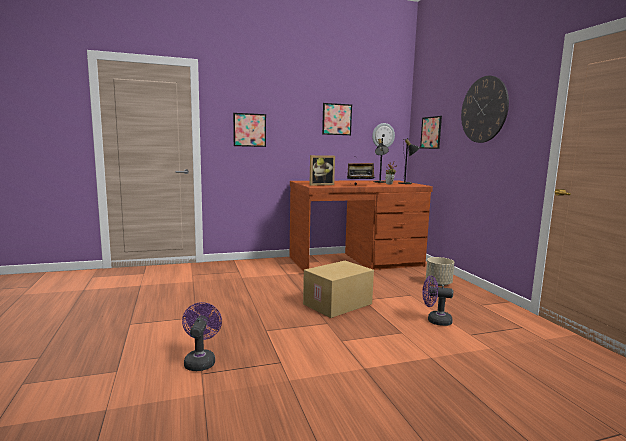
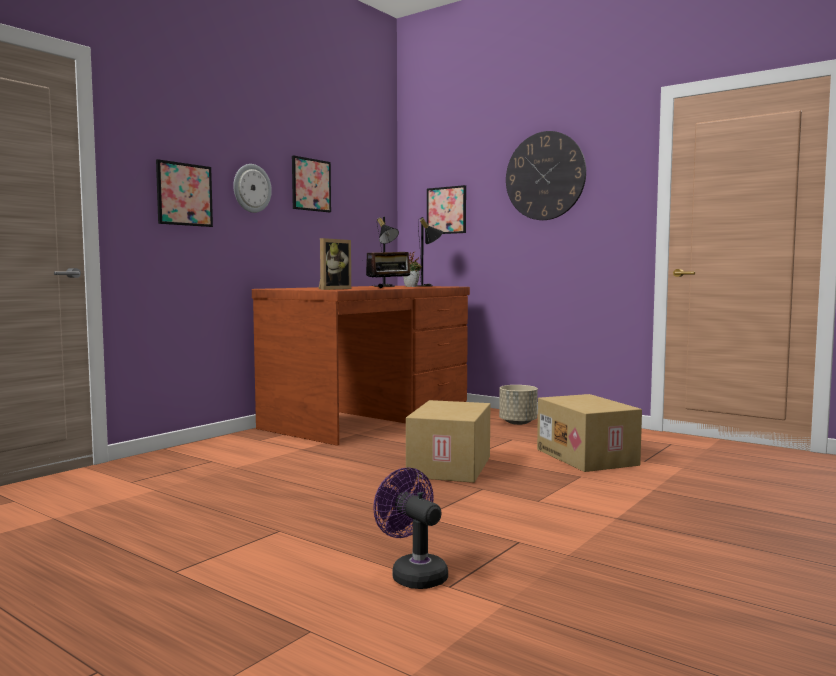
camera: 35 degrees left, 5 degrees down
(383, 135) = (369, 215): wall clock -> wall clock (251, 188)
(435, 320) = (588, 457): purple fan -> cardboard box

